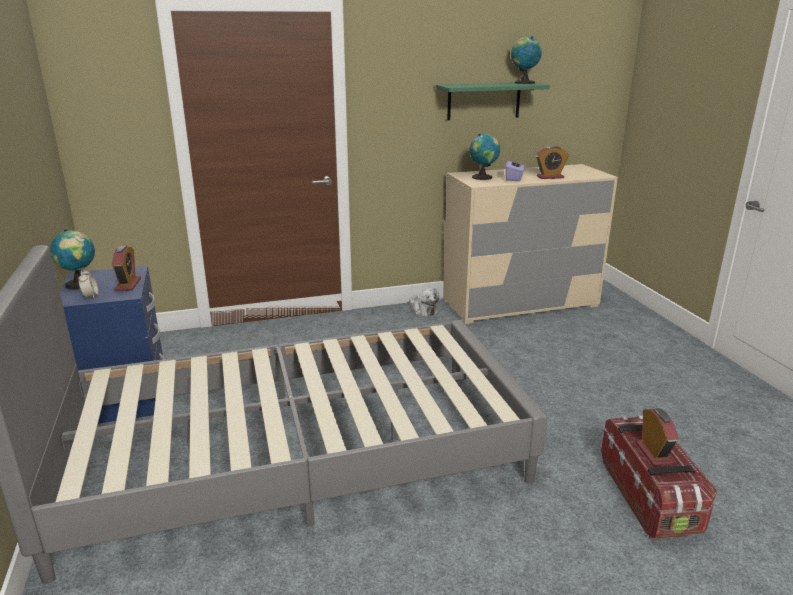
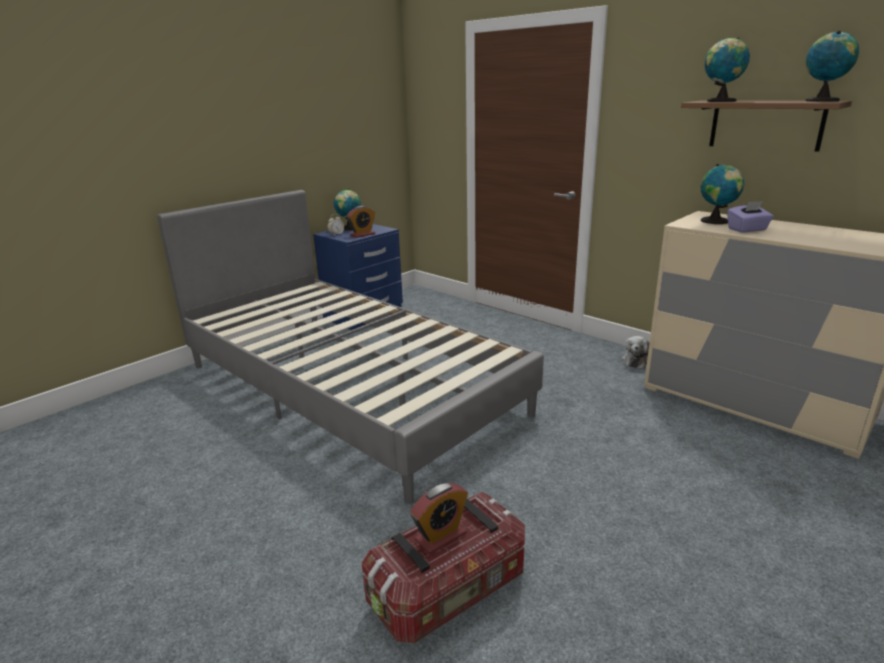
camera: 60 degrees right, 0 degrees up
(467, 85) = (720, 101): none -> globe
(484, 101) = (765, 124): green shelf -> brown shelf
(550, 177) = (803, 238): alarm clock -> none

